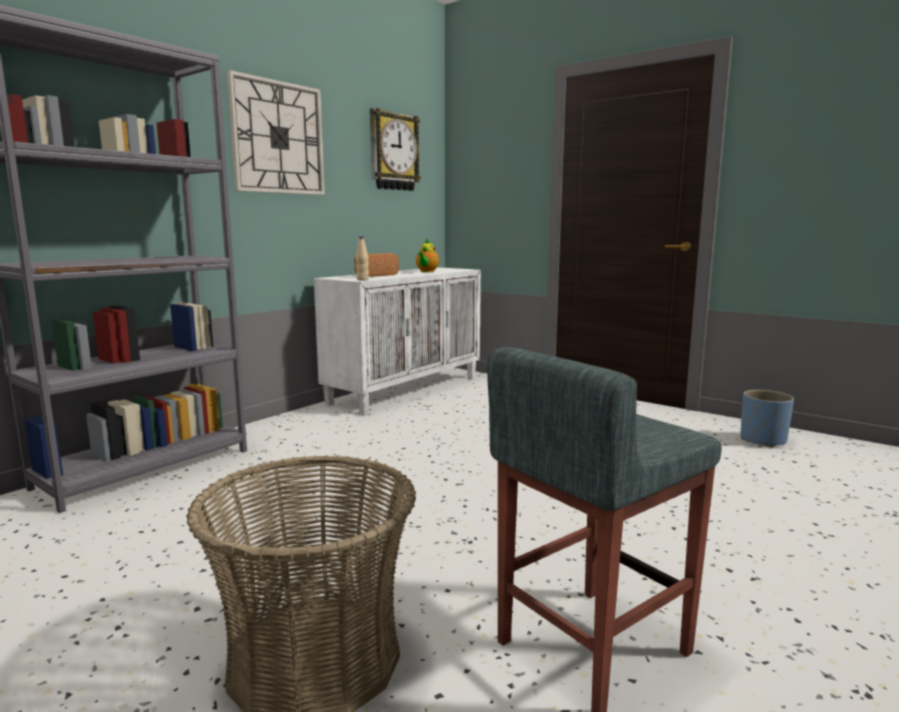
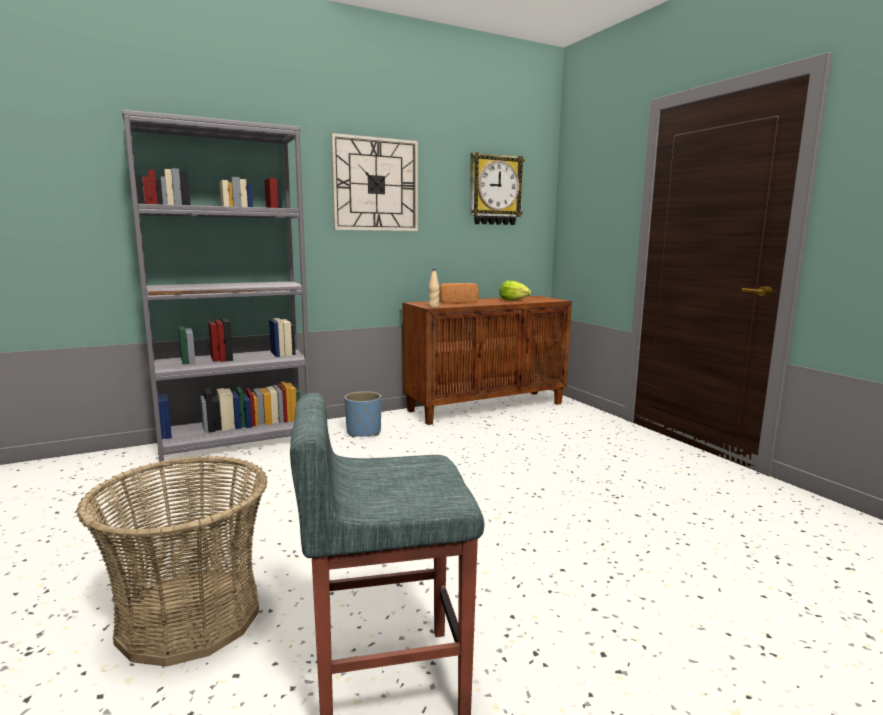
camera: 25 degrees right, 0 degrees up
(406, 389) = (486, 407): white cabinet -> brown cabinet
(426, 271) = (513, 300): teapot -> lettuce
(763, 440) = (815, 525): blue planter -> blue planter (363, 432)

